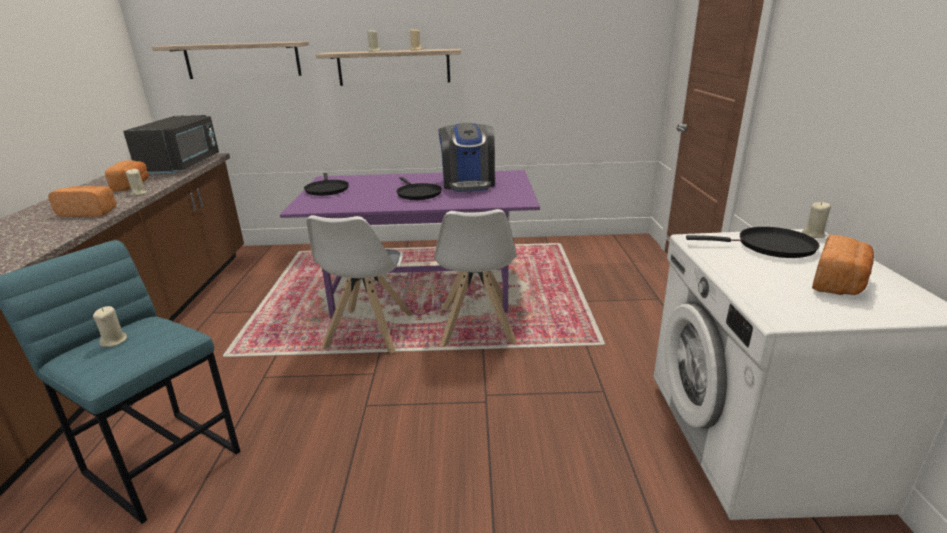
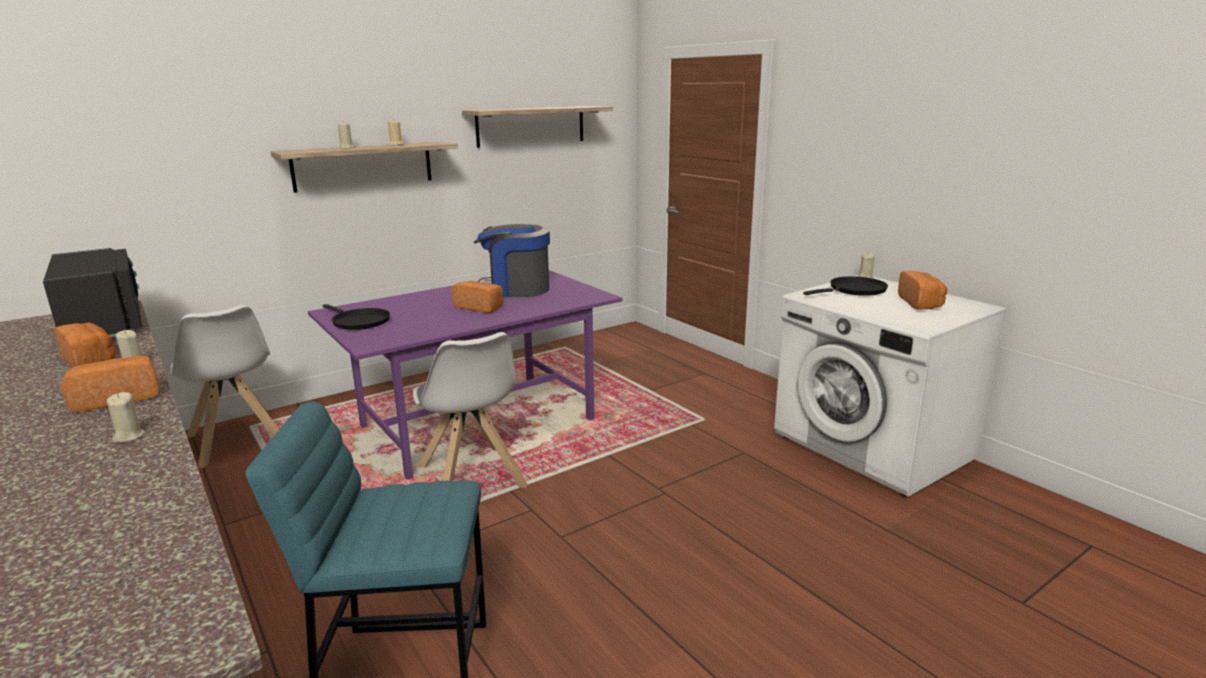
camera: 35 degrees left, 5 degrees down
(114, 341) = (387, 514): beige candle -> beige candle (128, 436)
(242, 60) = (144, 166): shelf -> shelf (531, 126)
(417, 194) = (480, 307): black frying pan -> bread
(468, 183) = (515, 289): coffee machine -> coffee machine turned 135 degrees clockwise
(476, 326) = (578, 439): chair -> chair (237, 441)

